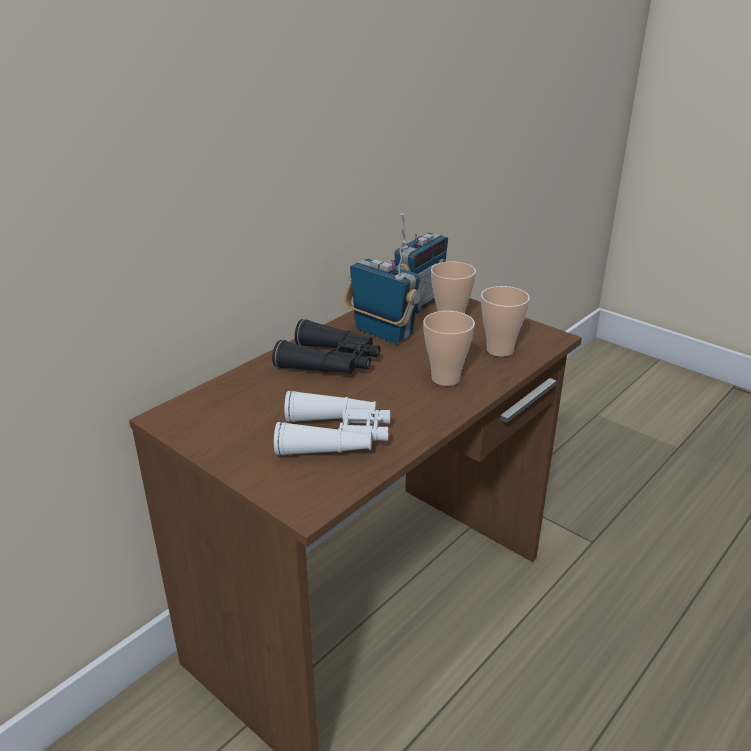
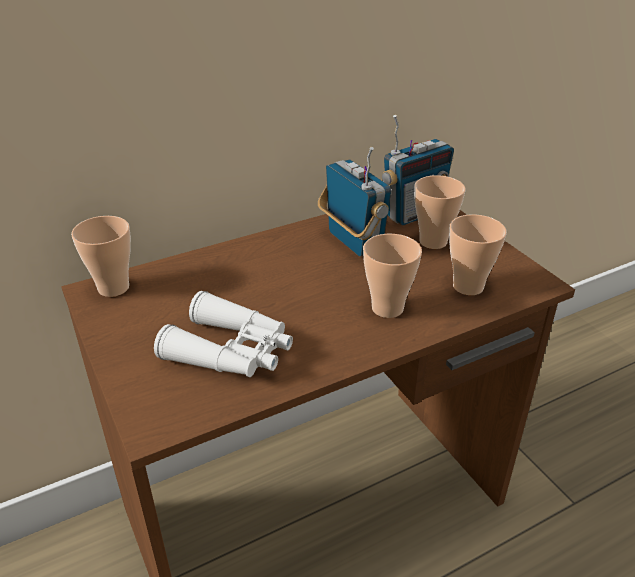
camera: 20 degrees right, 5 degrees up
(185, 410) = (113, 288): none -> cup
(331, 362) = (281, 265): black binoculars -> none

